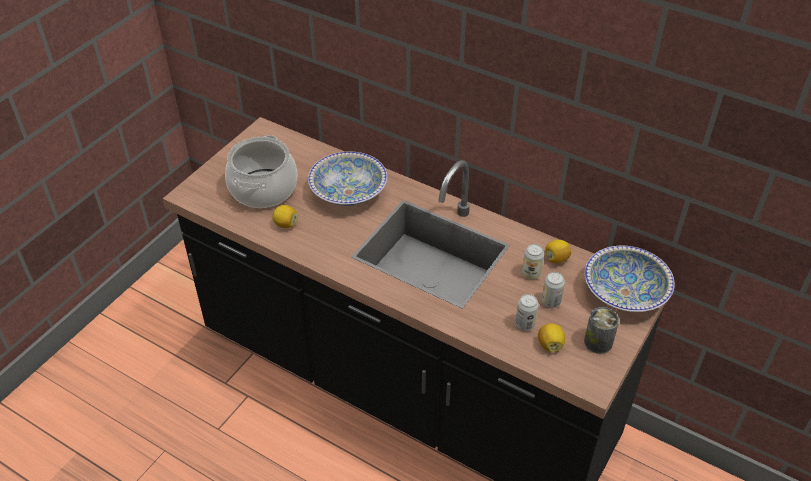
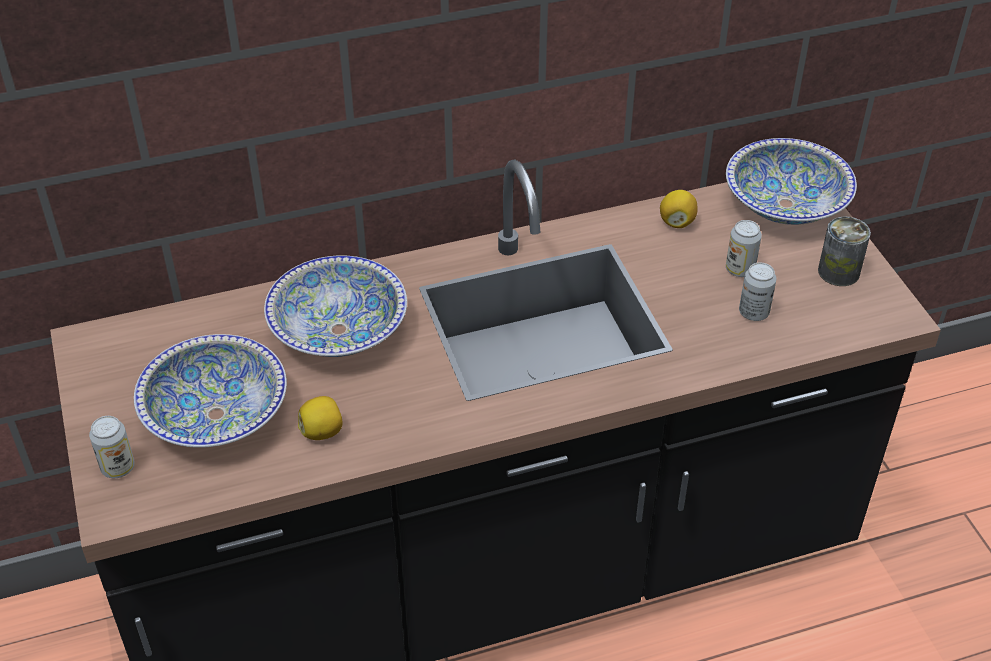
camera: 50 degrees left, 0 degrees up
(263, 188) = (215, 415): cooking pot -> bowl
(531, 273) = (678, 256): can -> can (118, 467)
(550, 344) = (805, 312): lemon -> none

